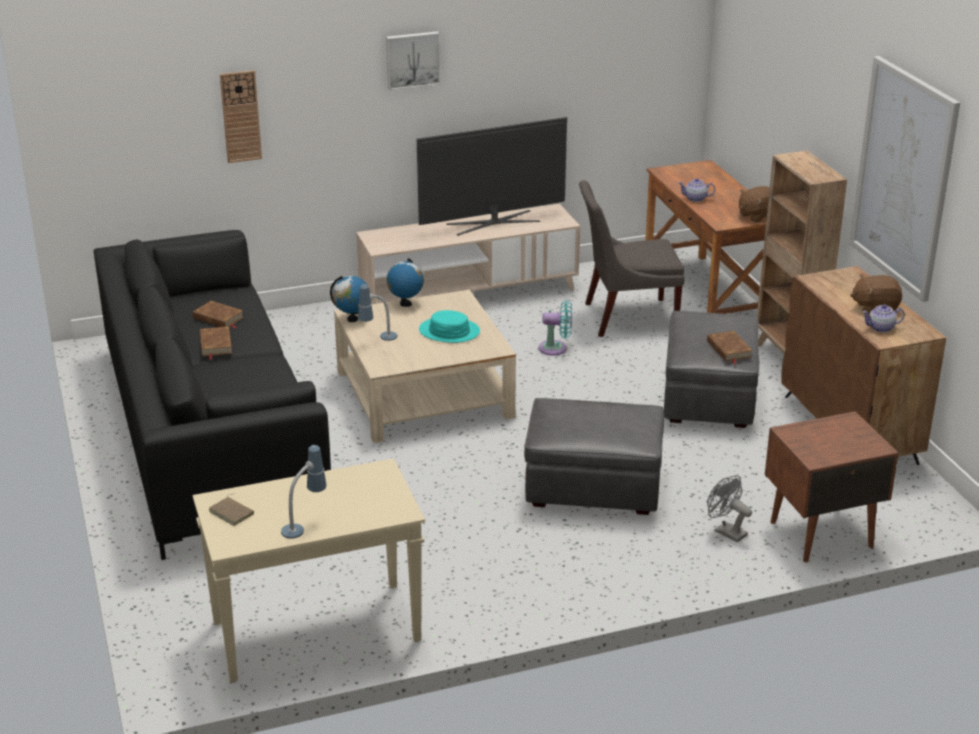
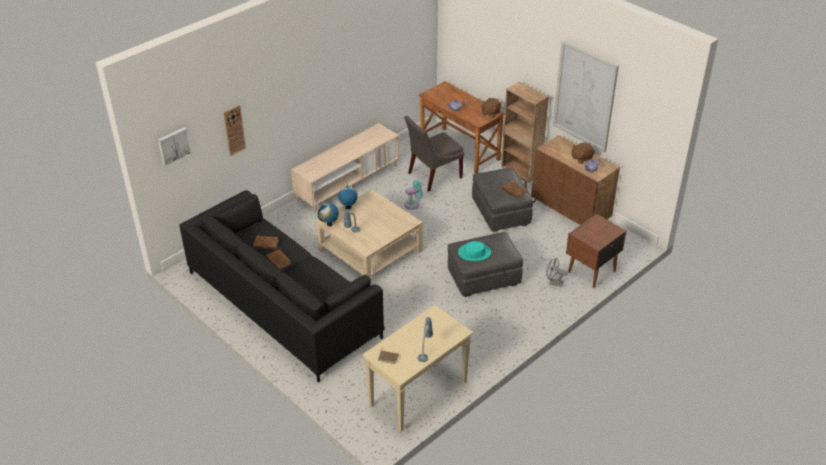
camera: 25 degrees left, 10 degrees up
(412, 59) = (310, 75): picture -> picture (174, 146)
(449, 331) = (382, 218): turquoise hat -> turquoise hat (474, 253)
(493, 222) = (355, 144): television -> none

